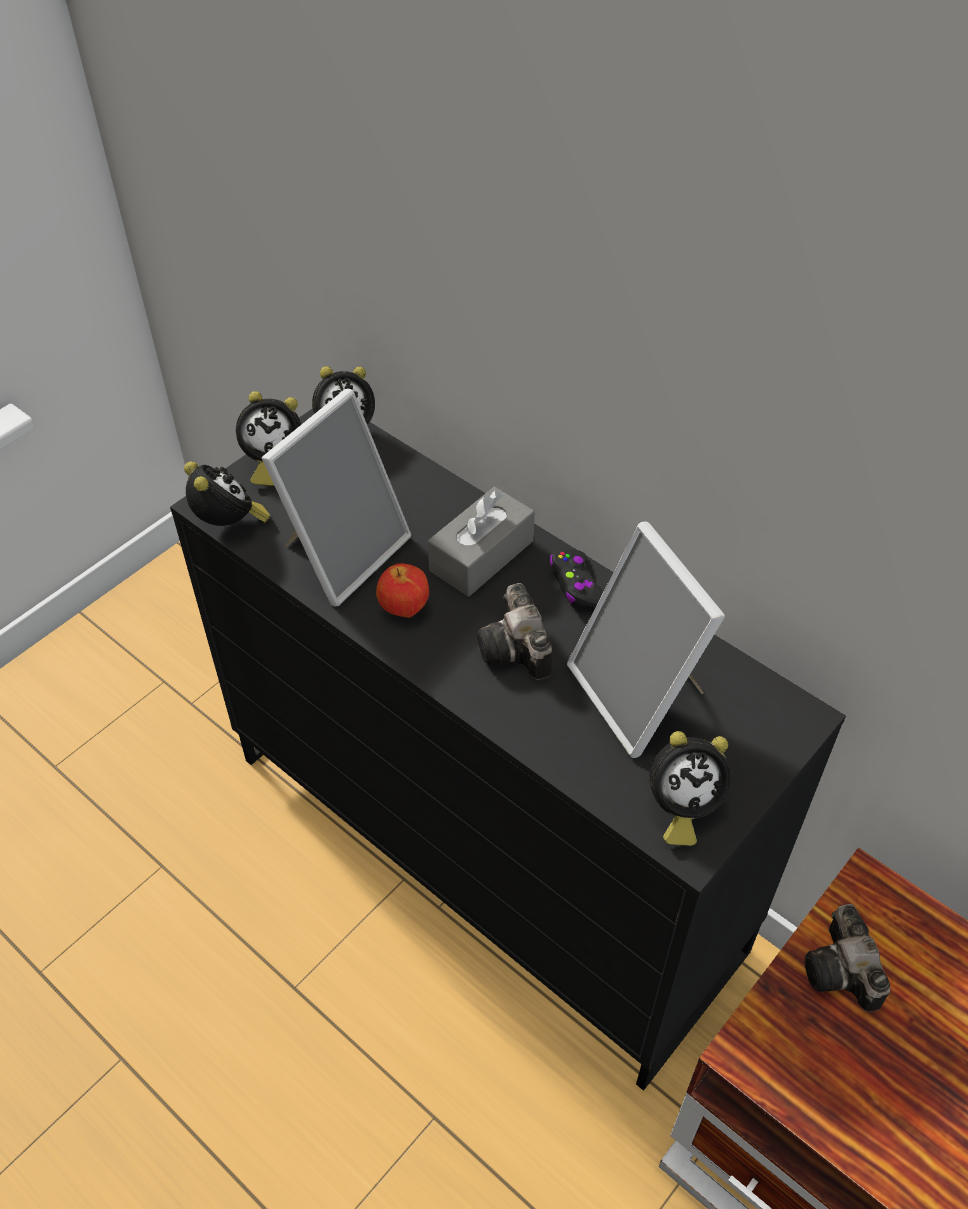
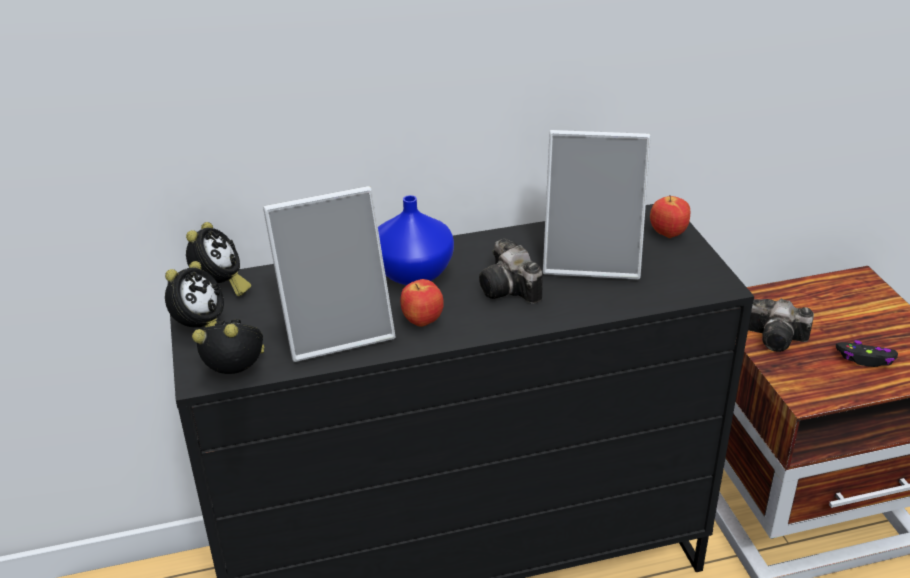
camera: 55 degrees left, 15 degrees down
(343, 552) = (337, 330): picture frame -> picture frame turned 90 degrees clockwise
(481, 555) = (412, 272): grey tissue box -> blue vase
(517, 651) = (511, 290): camera -> camera turned 45 degrees clockwise
(577, 586) = (482, 247): black game controller -> black game controller (866, 359)
(680, 807) = (689, 278): alarm clock -> none
(759, 744) = (667, 234): none -> apple

